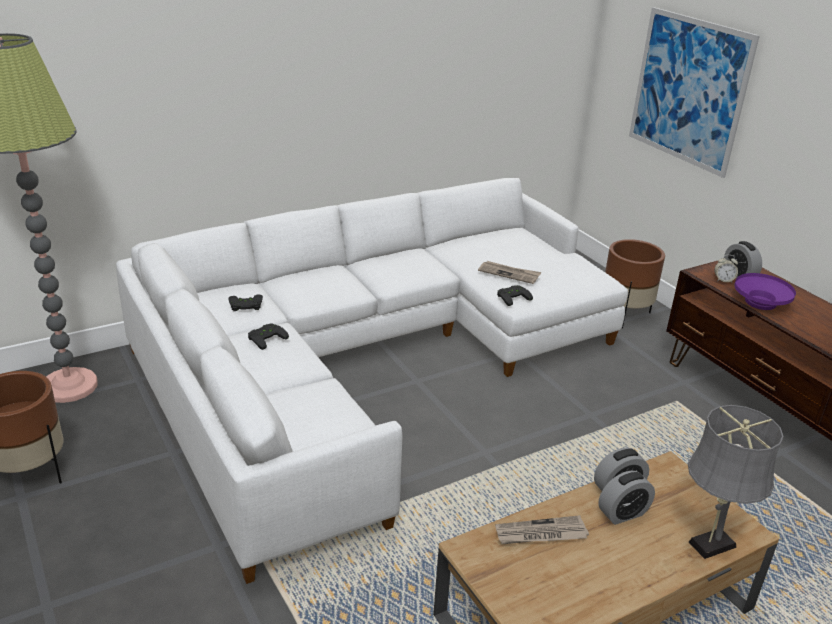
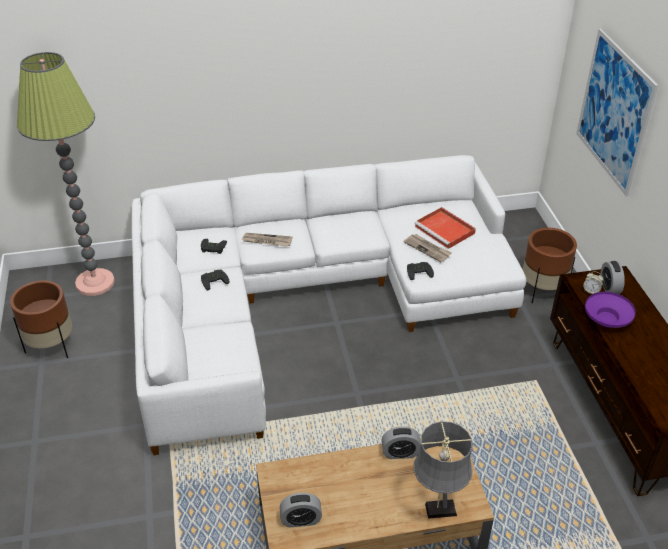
camera: 20 degrees right, 10 degrees up
(517, 254) = (445, 230): none -> red tray
(540, 534) = (325, 473): newspaper -> newspaper (266, 241)
(623, 513) = (392, 472): alarm clock -> alarm clock (301, 520)

